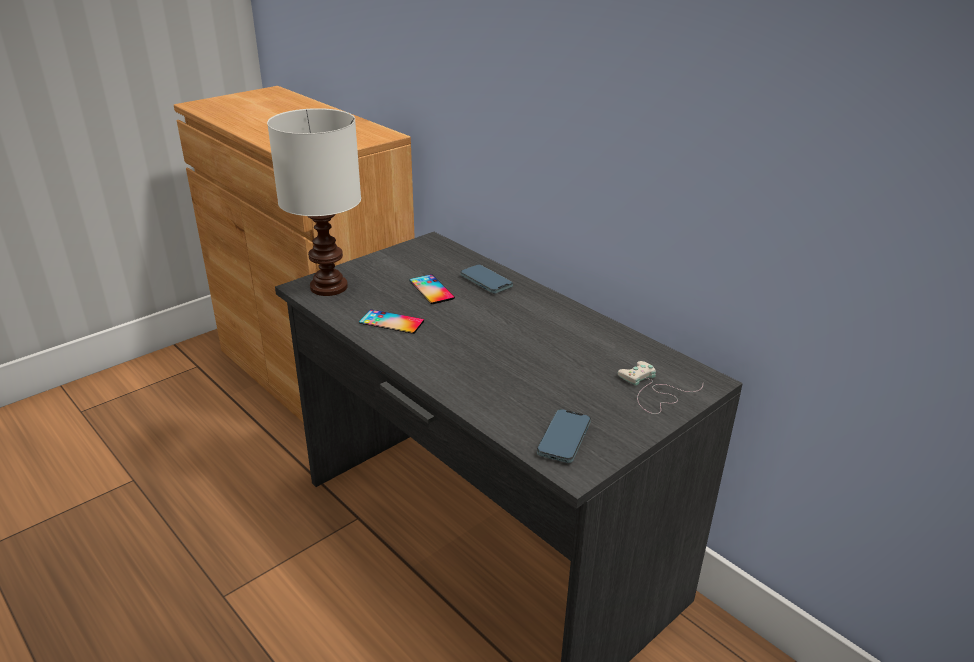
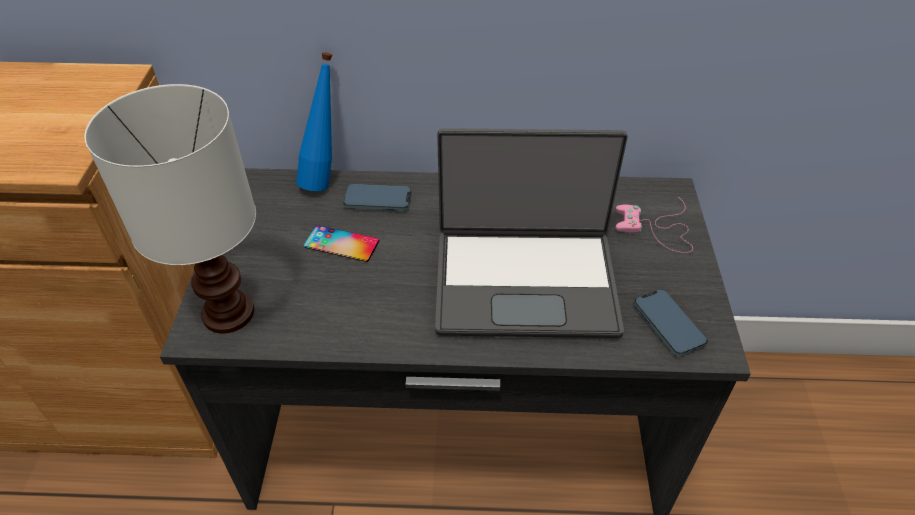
camera: 45 degrees left, 15 degrees up
(391, 322) = (361, 310): phone -> none
(473, 258) = (325, 178): none -> blue bottle
(507, 363) = (525, 281): none -> laptop
(653, 392) = (657, 229): white game controller -> pink game controller

